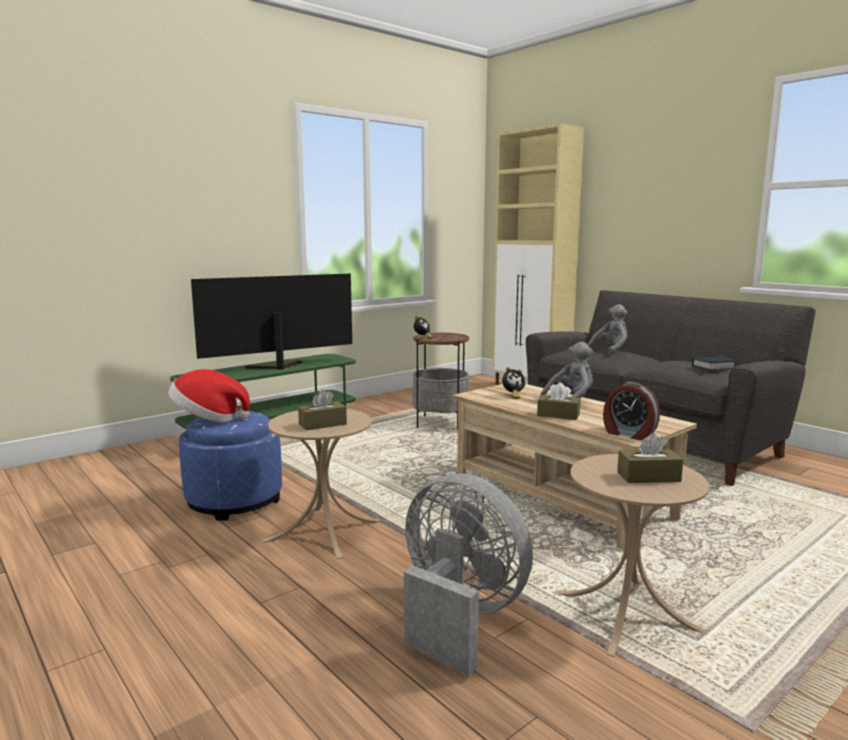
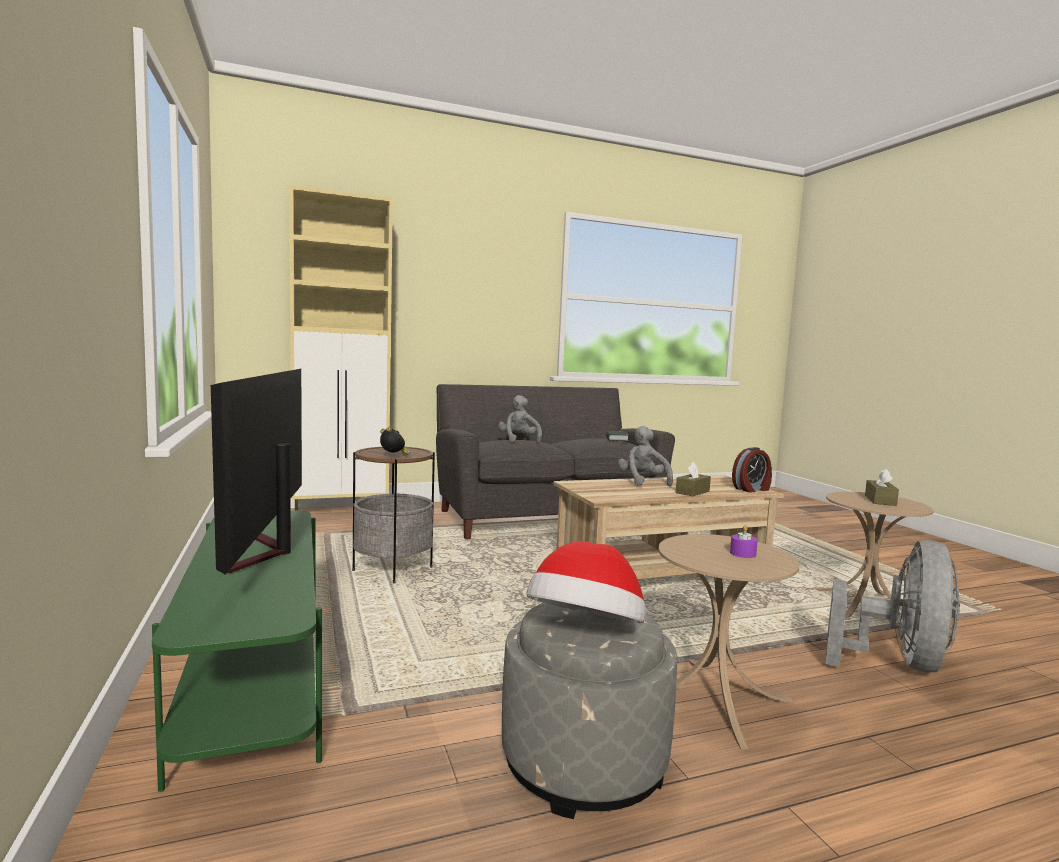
camera: 70 degrees left, 5 degrees down
(234, 501) = (583, 762): blue ottoman -> grey ottoman
(322, 424) = (743, 553): brown tissue box -> purple candle
(459, 616) = (898, 663): grey fan -> grey fan turned 150 degrees clockwise
(512, 396) = (616, 490): alarm clock -> none

